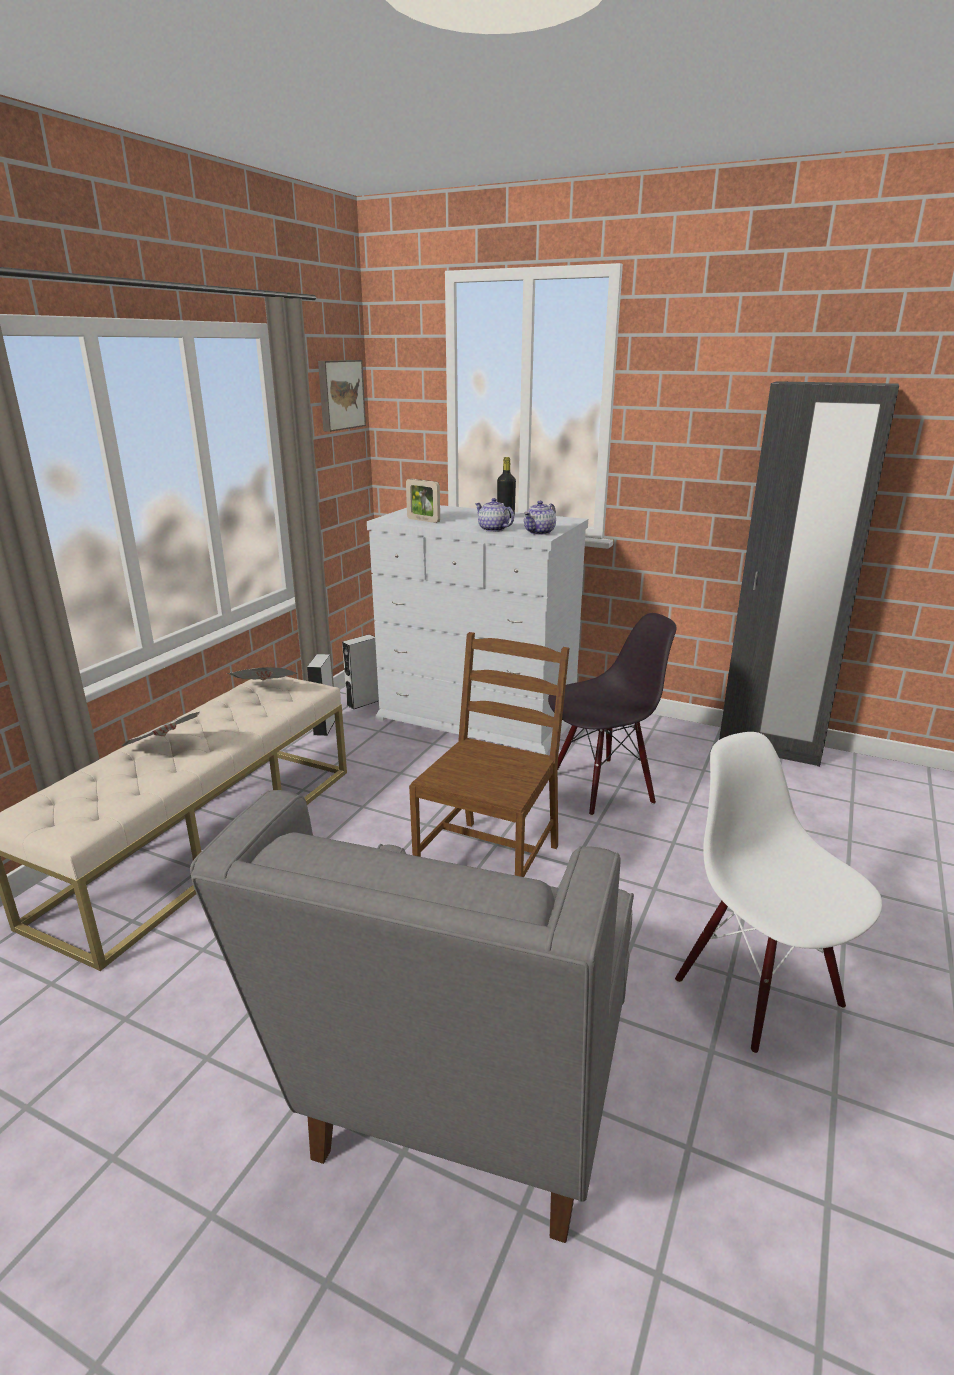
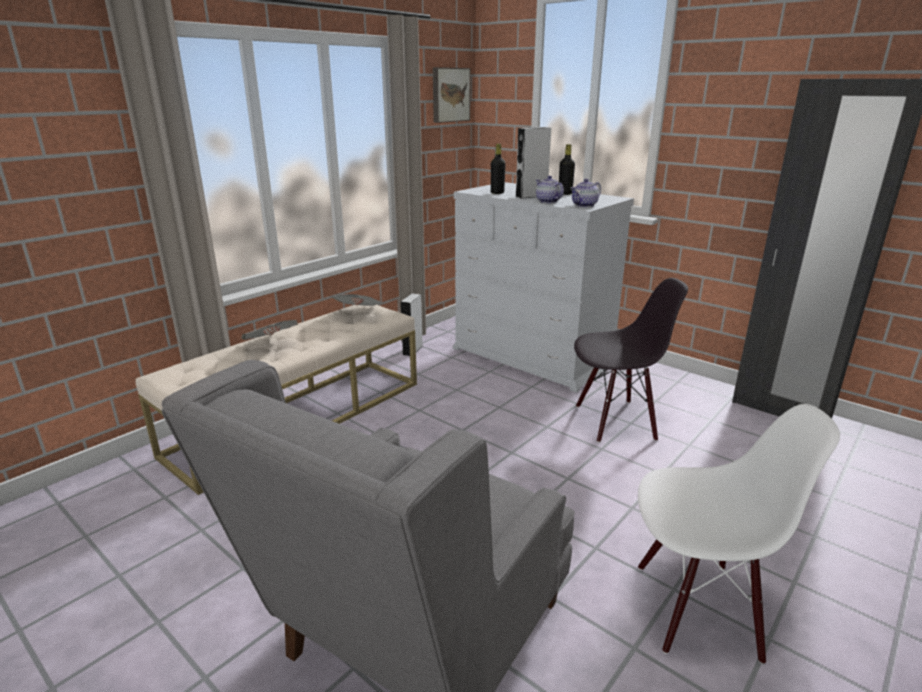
camera: 15 degrees right, 0 degrees up
(363, 702) = (448, 335): grey speaker -> grey speaker (531, 196)
(423, 520) = (497, 193): picture frame -> black bottle
(490, 864) = (501, 466): brown chair -> none
(759, 992) = (697, 609): white chair -> white chair turned 105 degrees clockwise

